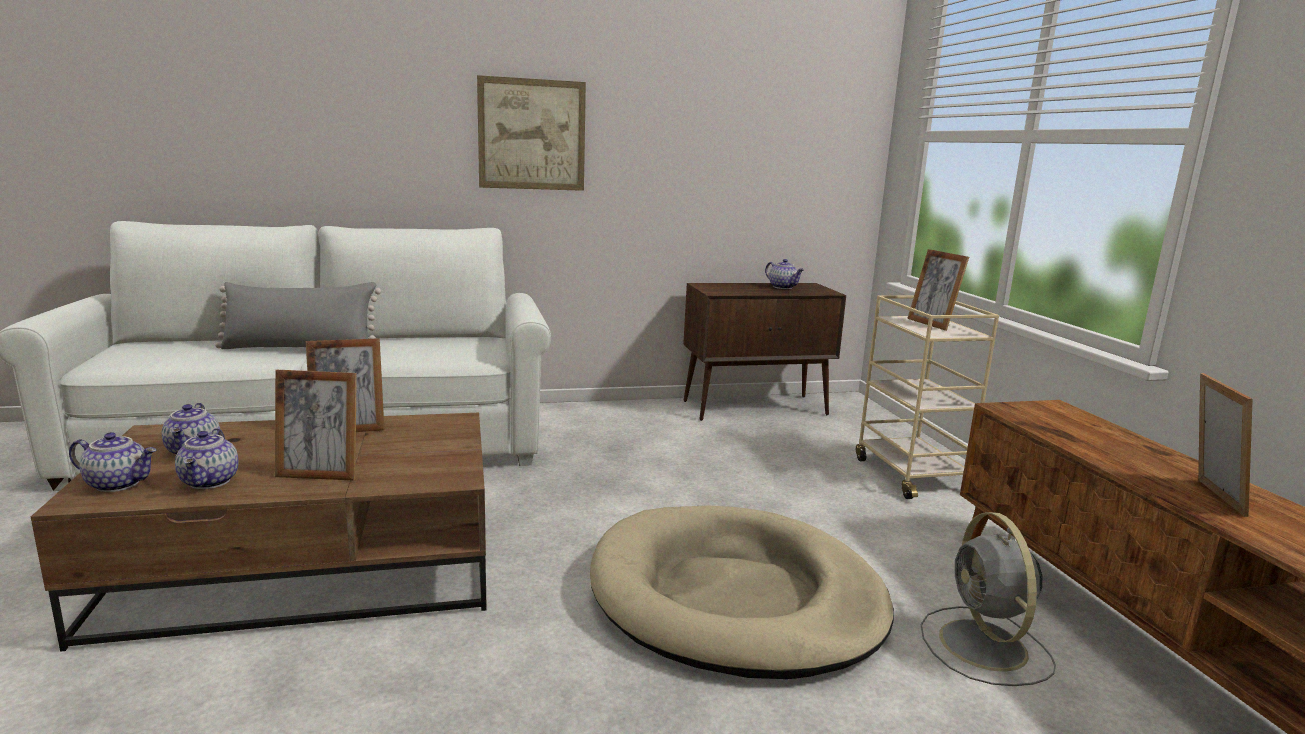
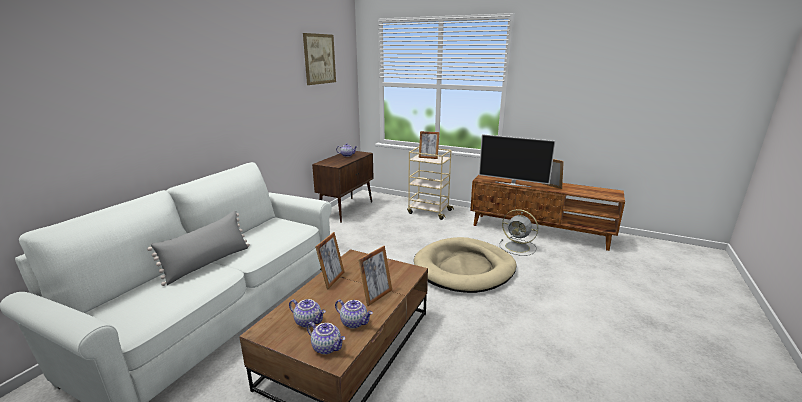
camera: 50 degrees left, 5 degrees up
(119, 484) = (327, 347): teapot -> teapot turned 75 degrees clockwise
(532, 134) = (244, 107): picture -> picture (319, 59)
(1079, 446) = (512, 184): none -> television

